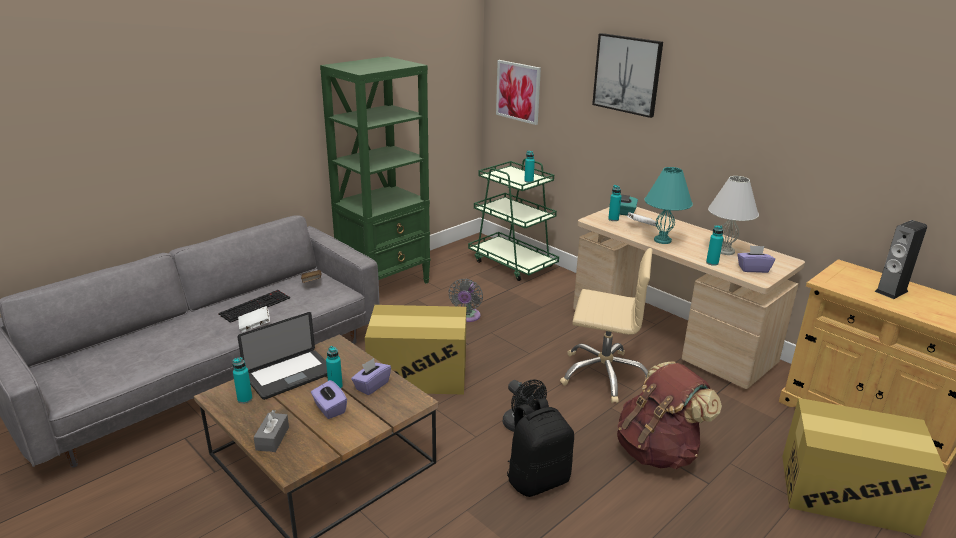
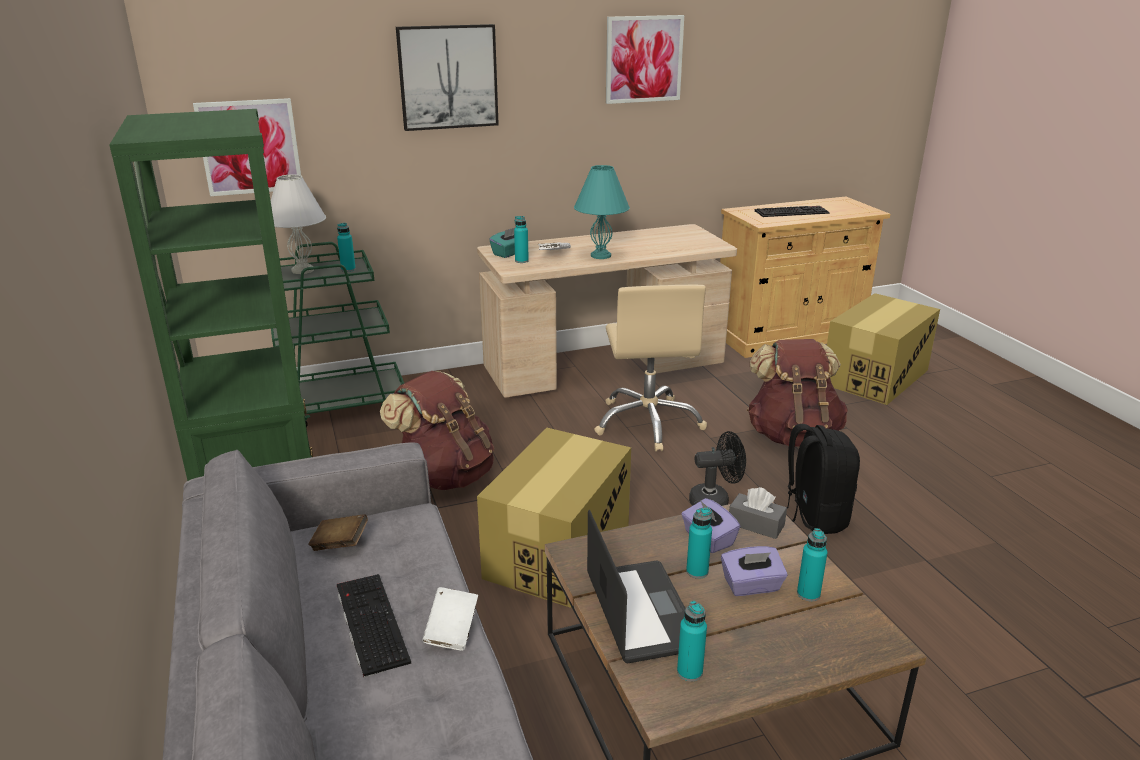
camera: 65 degrees left, 0 degrees up
(272, 438) = (810, 652): grey tissue box -> grey tissue box (756, 524)
(467, 317) = (445, 476): grey fan -> brown backpack
(604, 374) = (648, 423): beige office chair -> beige office chair turned 135 degrees clockwise
(712, 263) = (671, 252): turquoise bottle -> turquoise bottle (808, 594)
(725, 251) = (649, 241): white table lamp -> white table lamp (302, 270)
(753, 269) = (696, 242): purple tissue box -> none
(783, 94) = (643, 59): none -> picture
(891, 291) = (792, 212): speaker -> keyboard

